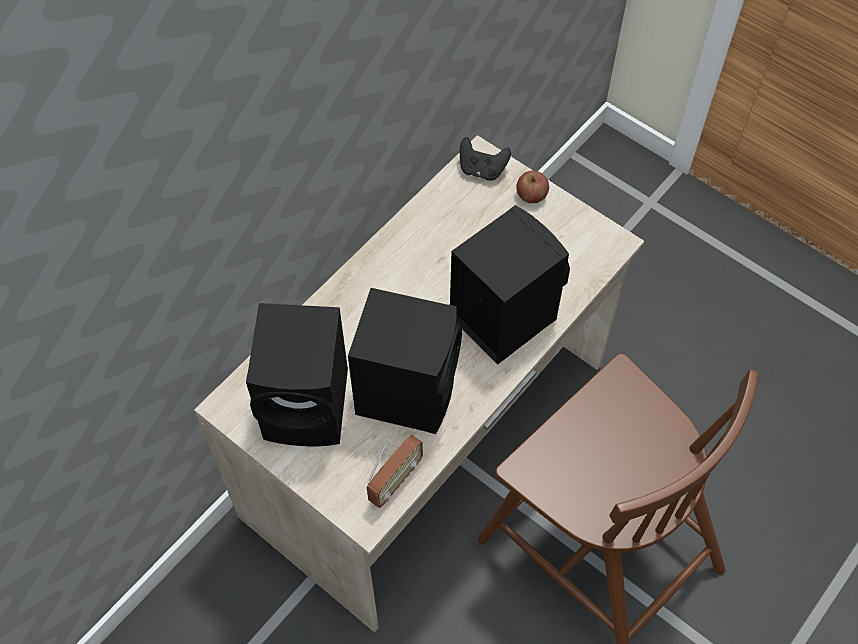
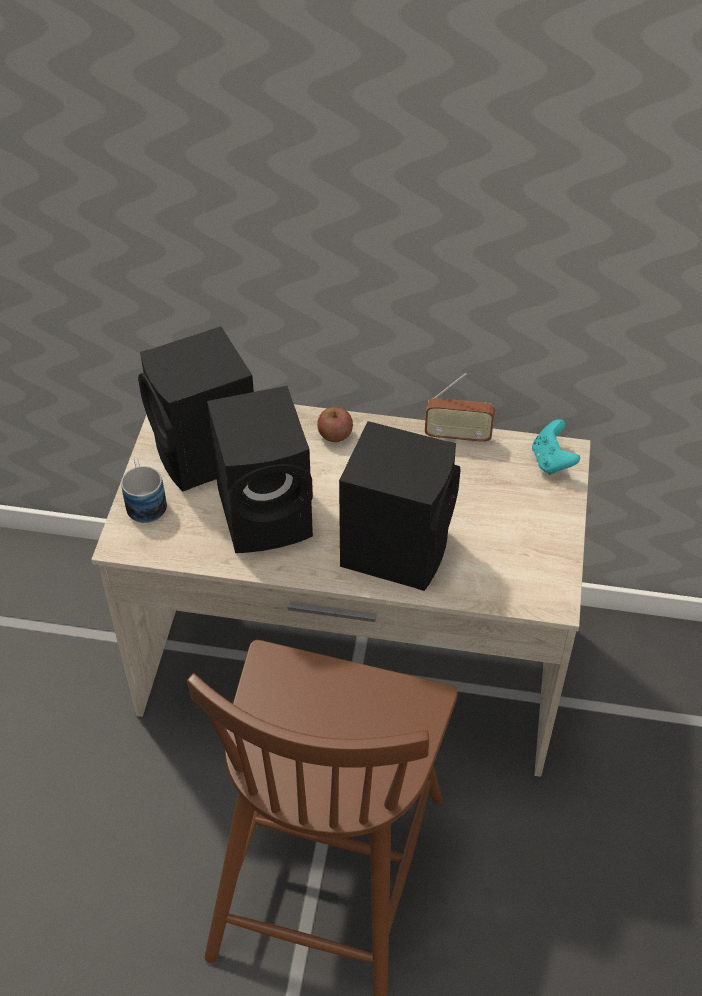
camera: 60 degrees right, 10 degrees down
(330, 479) = (145, 501): none -> mug
(395, 481) = (170, 546): radio -> radio (457, 437)
(482, 170) = (551, 461): black game controller -> turquoise game controller
(531, 195) = (555, 511): apple -> apple (335, 435)

